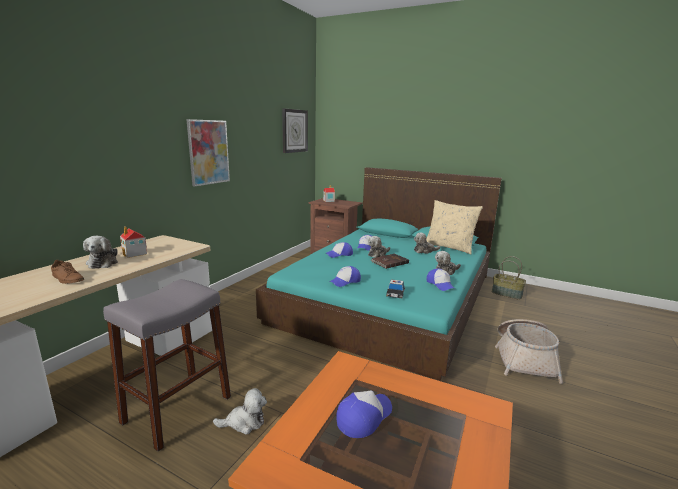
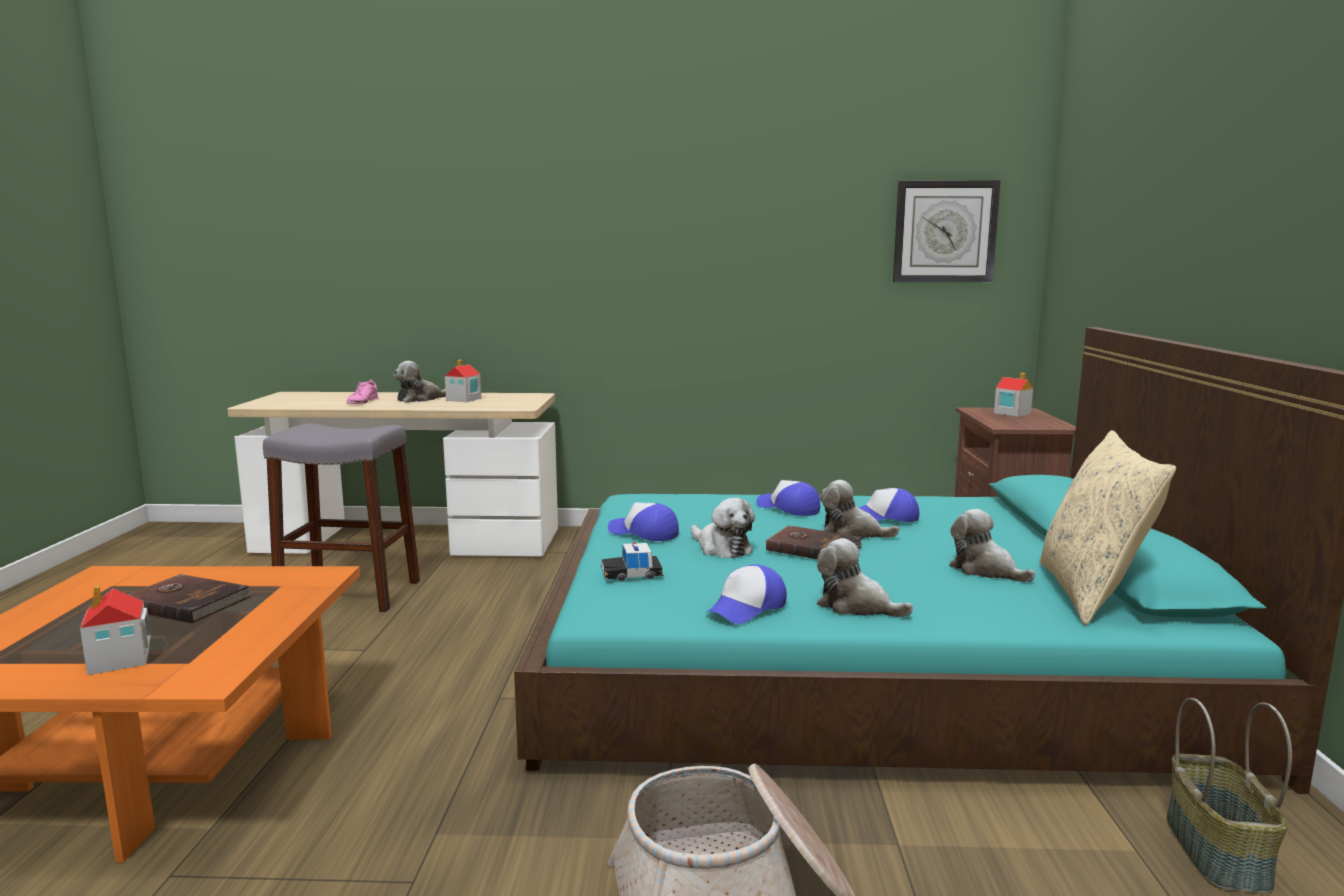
camera: 65 degrees right, 5 degrees down
(68, 279) = (362, 402): brown shoe -> pink shoe
(208, 152) = (668, 270): picture -> none
(244, 422) = (336, 633): plush toy -> plush toy (721, 548)
(364, 417) = (187, 602): cap -> brown book
(456, 443) = (119, 660): none -> toy house

